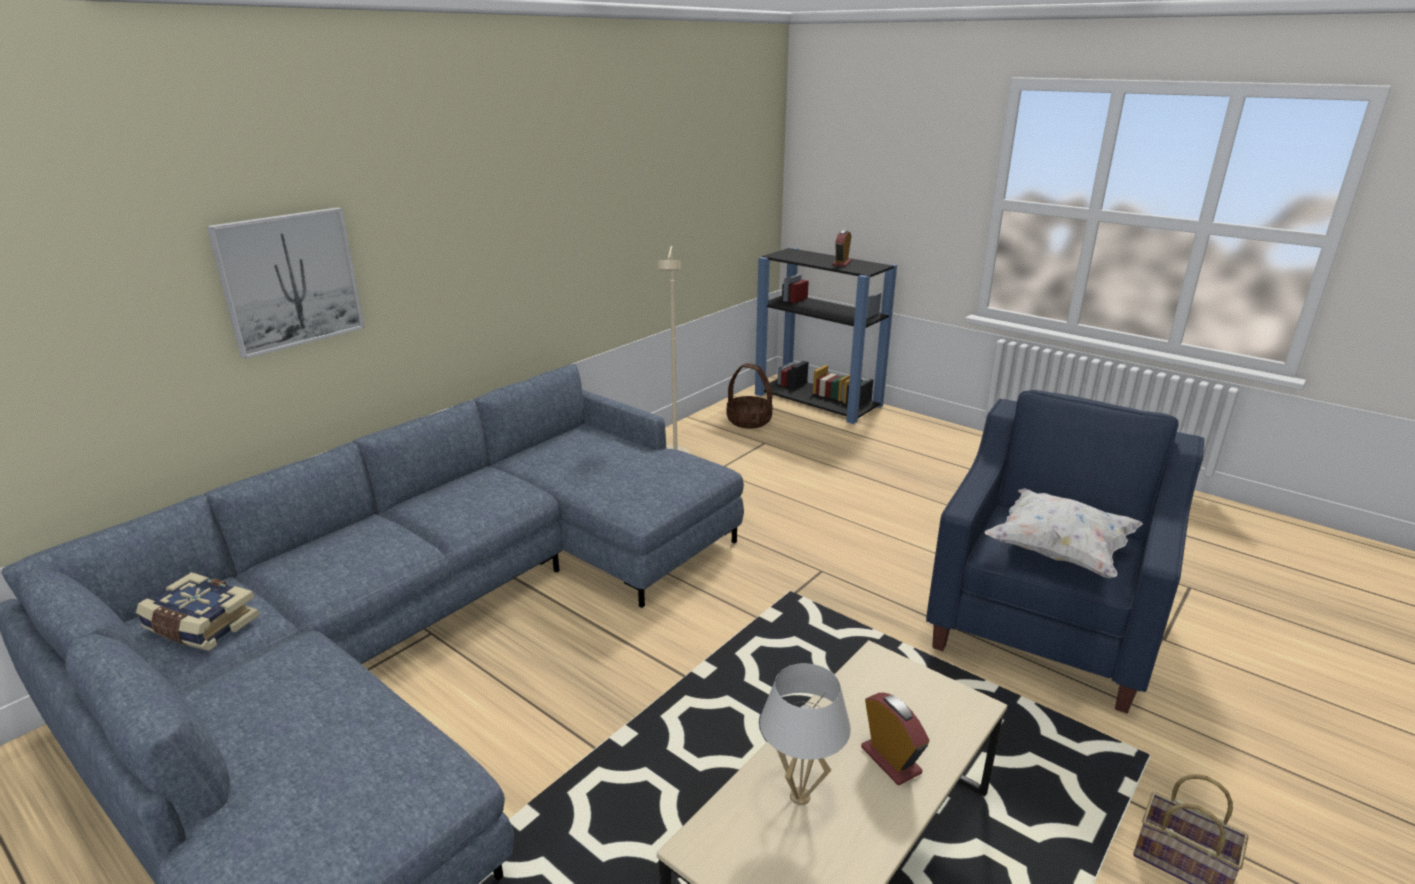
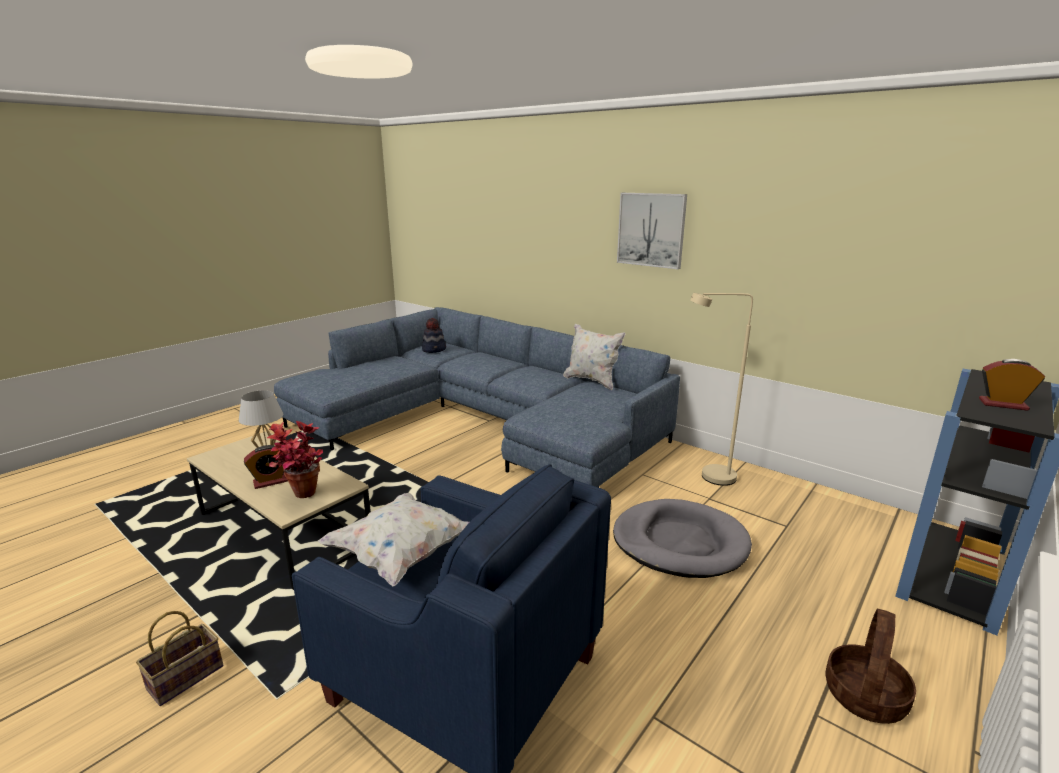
camera: 90 degrees right, 5 degrees down
(200, 626) = (434, 350): book -> hat
(289, 280) = (539, 242): picture -> picture (651, 230)
(508, 456) = (592, 381): none -> white pillow
(749, 420) = (837, 518): basket -> basket (865, 696)
(801, 495) = (679, 542): none -> grey dog bed
(928, 703) = (301, 498): none -> potted plant

